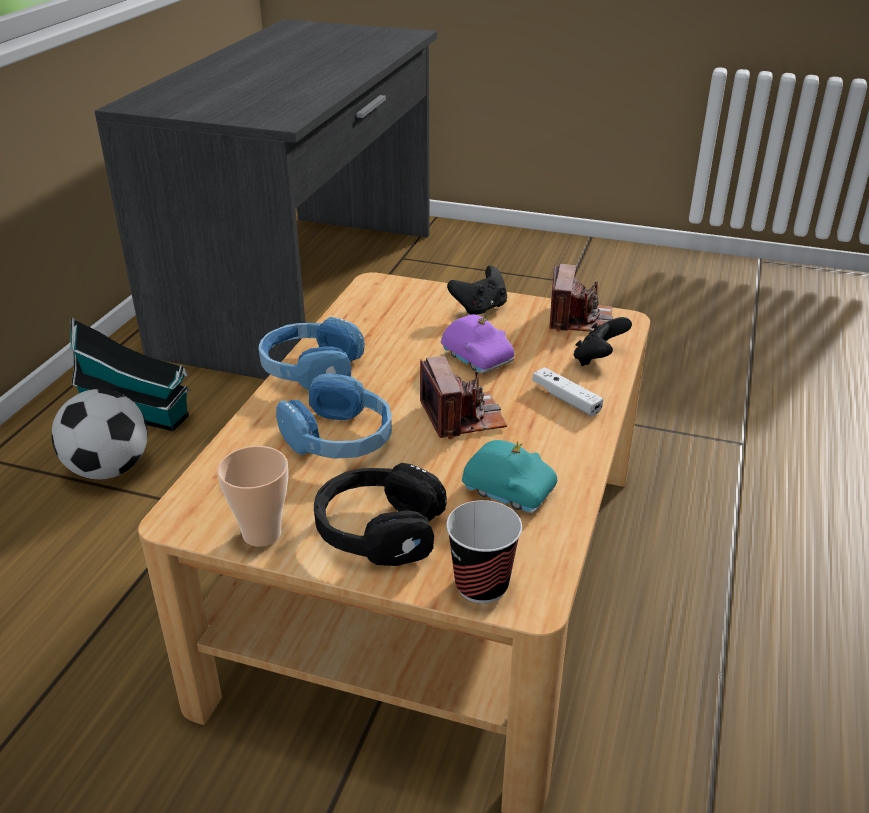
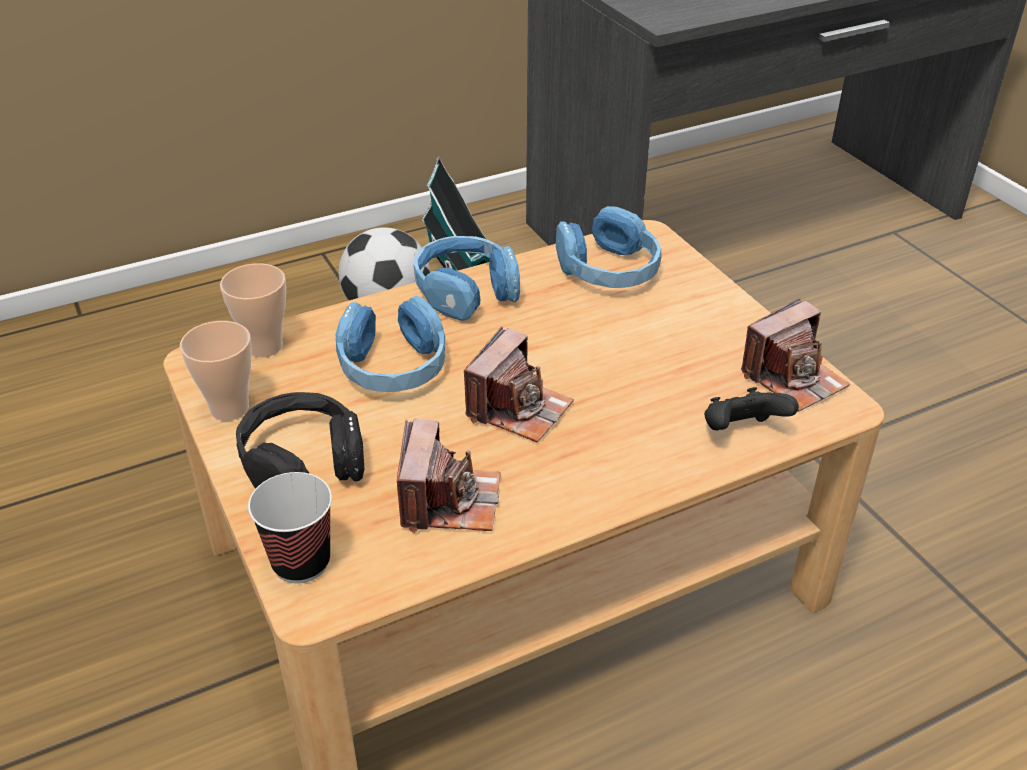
camera: 45 degrees right, 5 degrees up
(217, 480) = (264, 347): none -> cup
(384, 313) = (608, 270): none -> blue headphones
(477, 357) = (623, 361): purple toy car -> none
(480, 309) = (706, 312): black game controller -> none
(509, 490) = (449, 501): turquoise toy car -> camera
(566, 399) = (640, 451): white game controller -> none

